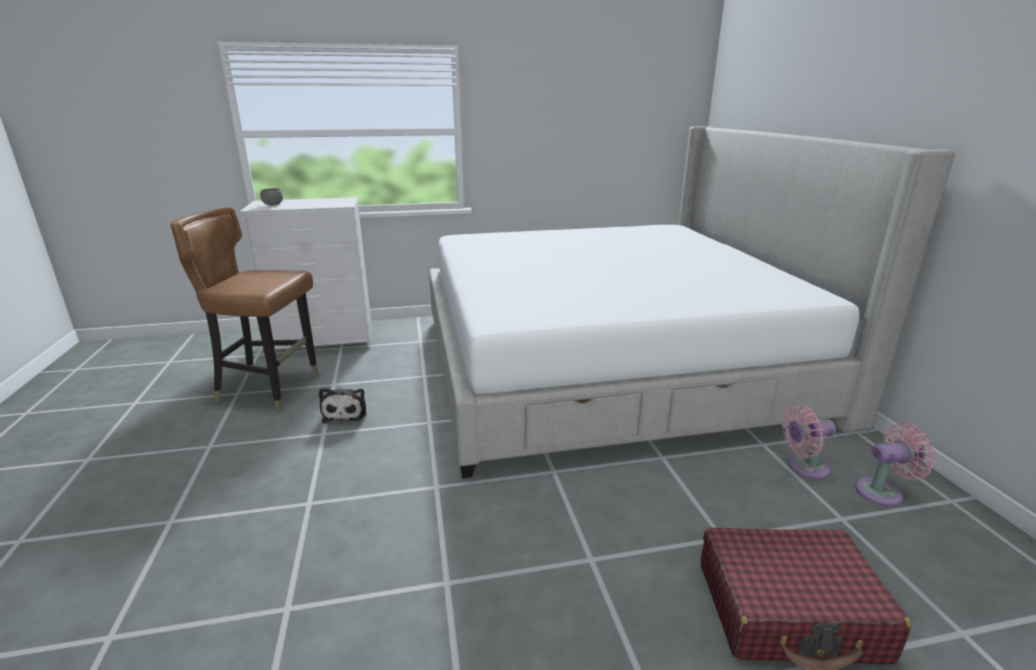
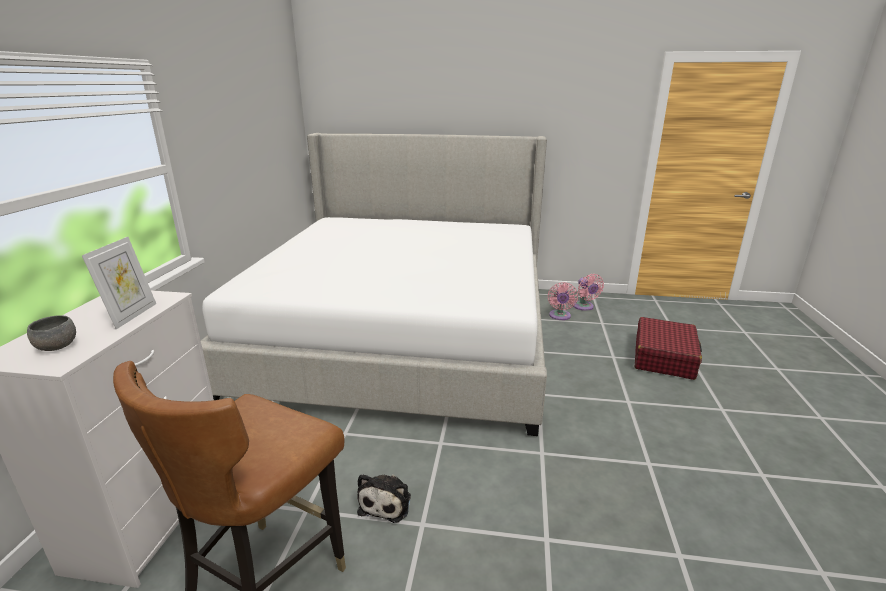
camera: 70 degrees left, 0 degrees up
(315, 205) = (131, 315): none -> picture frame
(346, 413) = (386, 502): plush toy -> plush toy turned 90 degrees clockwise
(882, 492) = (584, 307): pink fan -> pink fan turned 150 degrees clockwise

